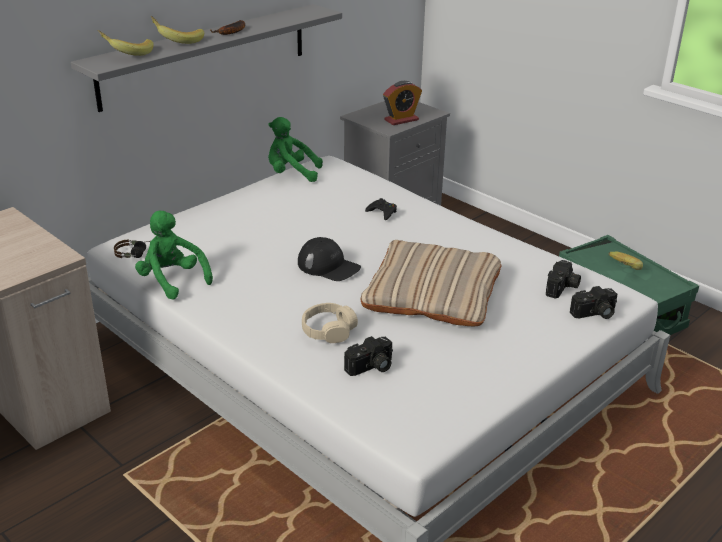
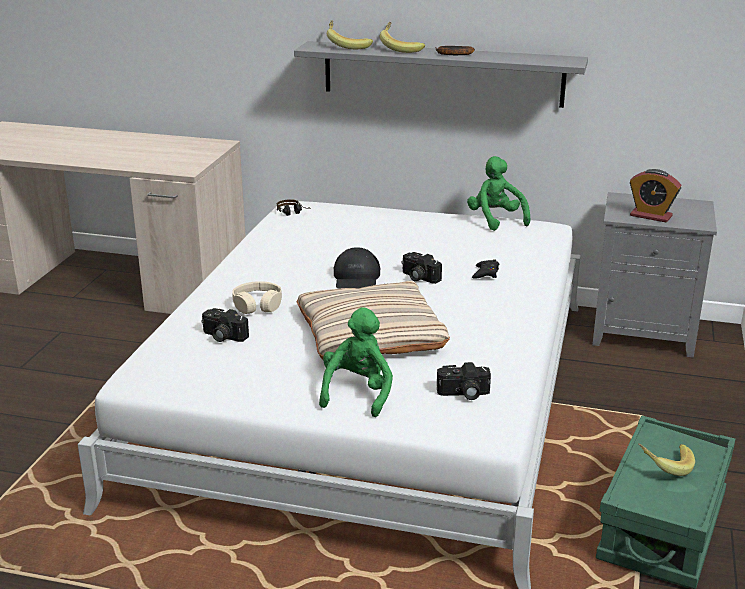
camera: 60 degrees right, 5 degrees down
(172, 280) = (269, 235): green plush toy -> green plush toy (358, 393)
(594, 314) = (432, 422): camera -> camera (418, 277)

